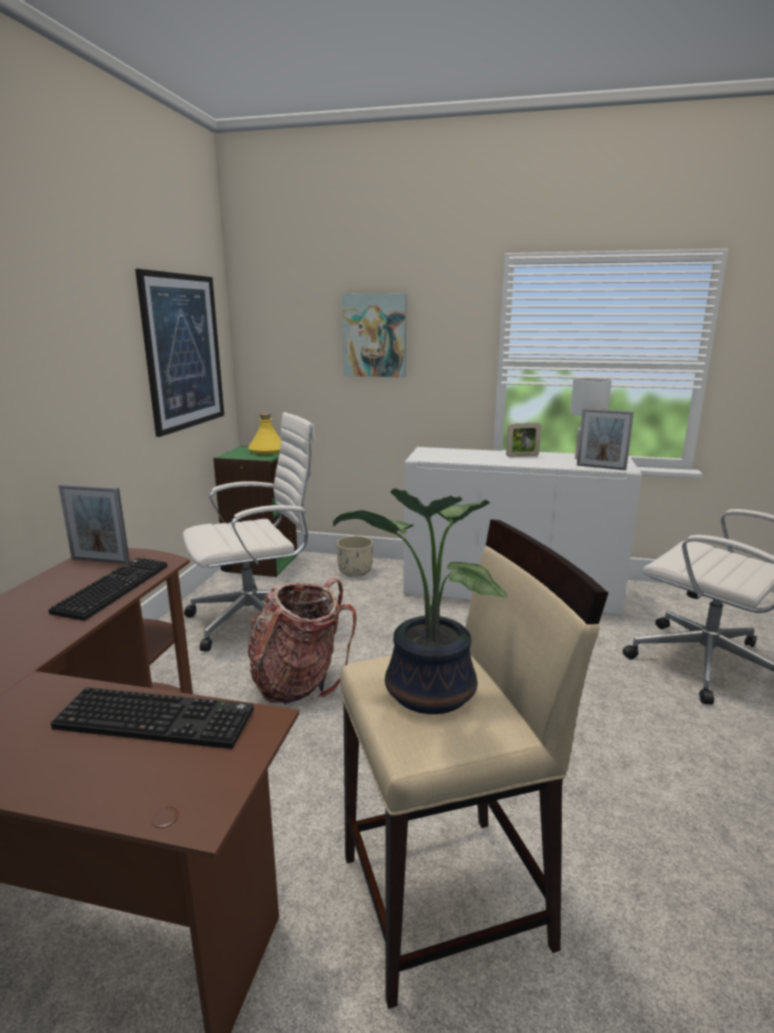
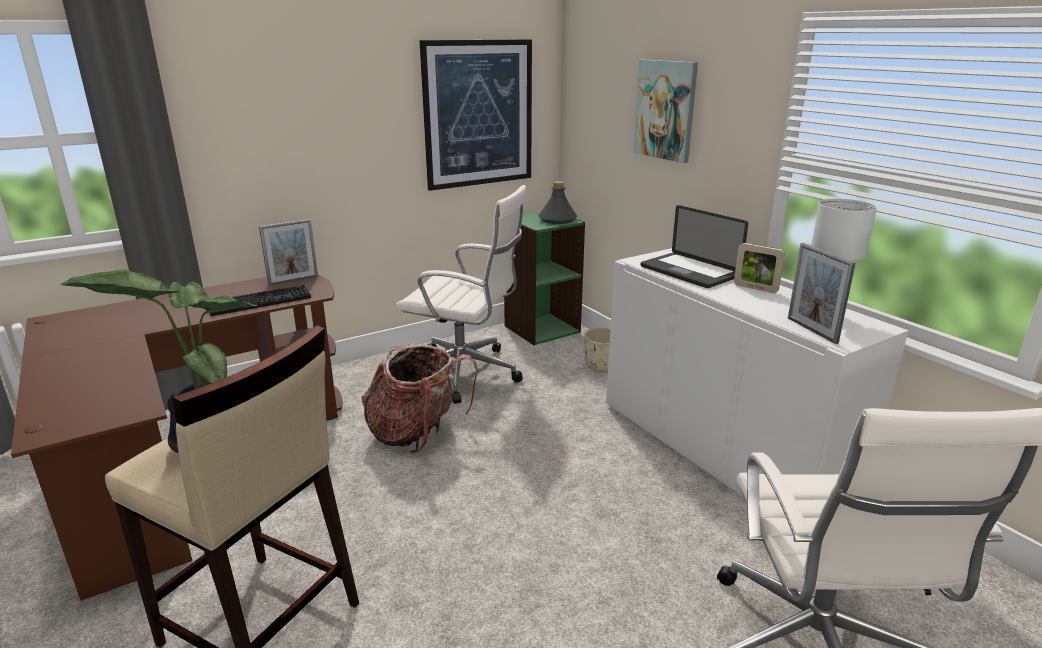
camera: 45 degrees right, 5 degrees up
(100, 560) = (293, 280): picture frame -> picture frame turned 90 degrees counterclockwise
(158, 718) = (122, 384): keyboard -> none
(267, 451) = (557, 220): yellow bottle -> grey bottle
(466, 456) = (689, 272): none -> laptop

